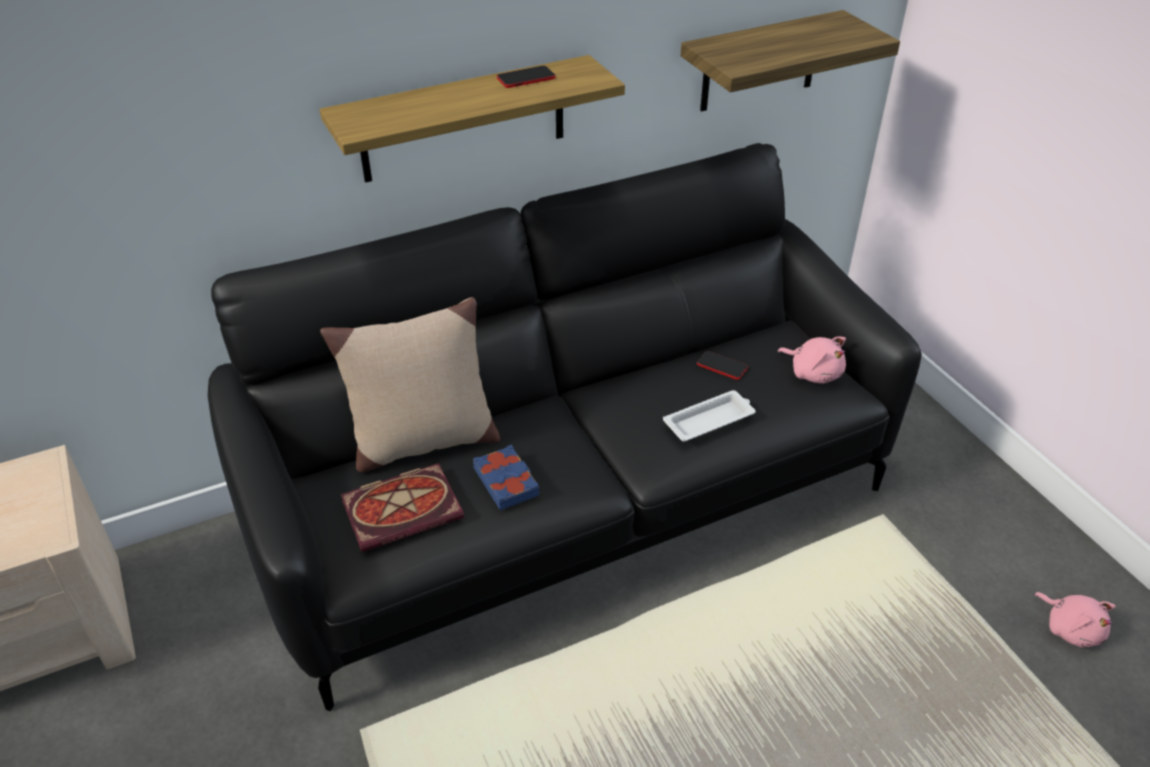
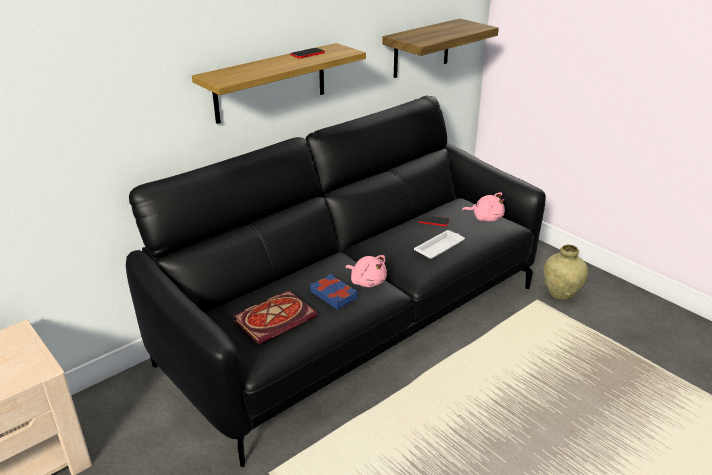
camera: 15 degrees left, 10 degrees down
(422, 442) = (270, 284): beige pillow -> none
(929, 510) = (561, 293): none -> beige vase
(1070, 628) = (660, 336): pink plush toy -> pink plush toy (367, 281)

